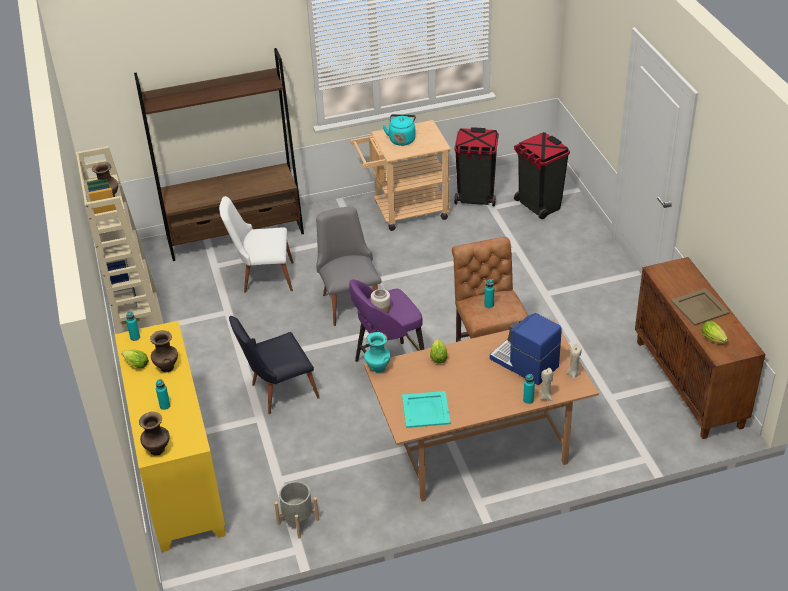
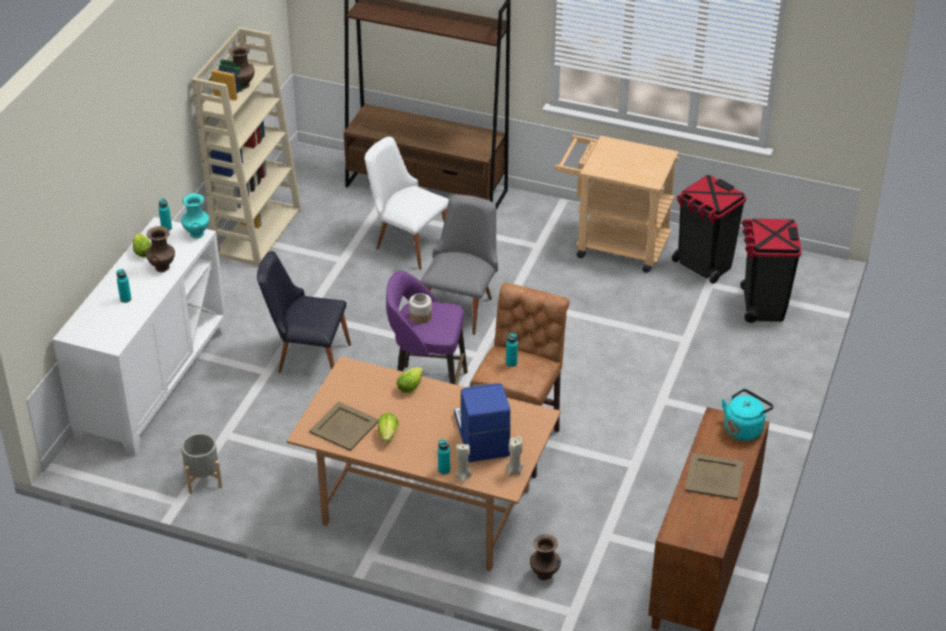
camera: 35 degrees right, 0 degrees up
(158, 450) = (81, 332): brown vase -> brown vase (545, 574)
(178, 474) = (152, 382): yellow cabinet -> white cabinet
(377, 368) = (346, 367): turquoise vase -> turquoise vase (196, 233)
(402, 139) = (621, 157): turquoise kettle -> turquoise kettle (744, 428)
(425, 409) = (344, 426): turquoise tray -> beige tray
(714, 340) = (687, 515): lettuce -> lettuce (388, 436)

